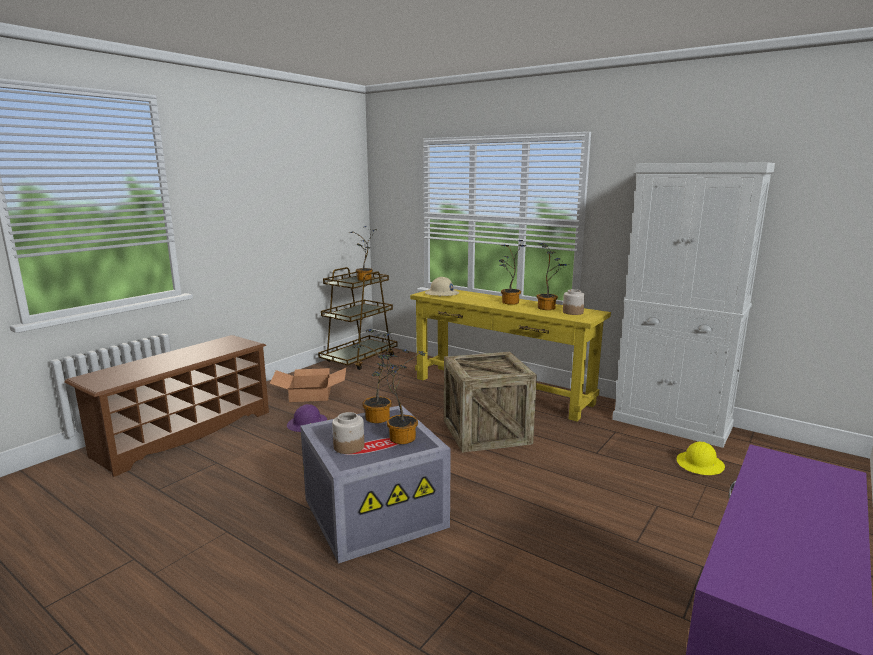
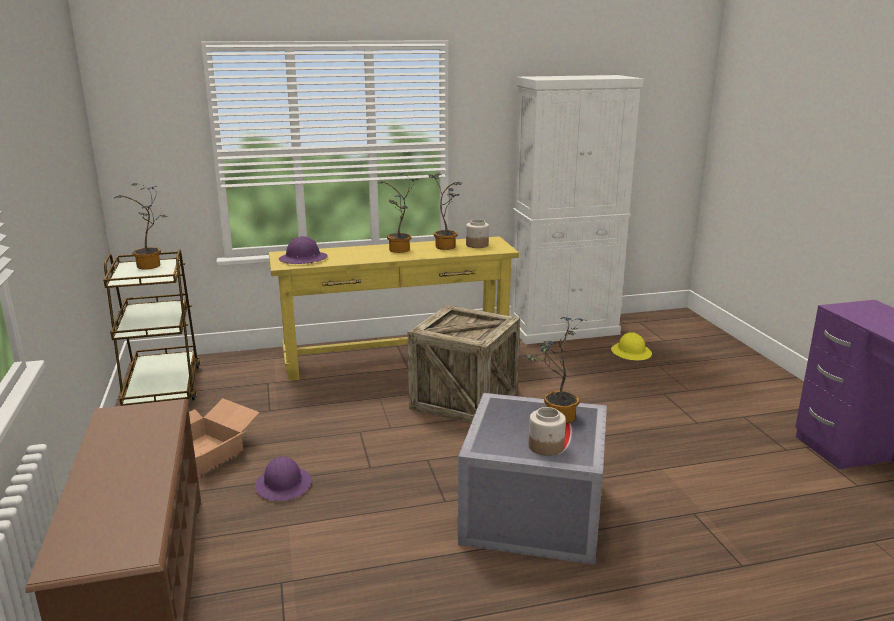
camera: 50 degrees left, 5 degrees up
(380, 419) = (503, 412): potted plant -> none
(442, 294) = (303, 259): beige hard hat -> purple hard hat

